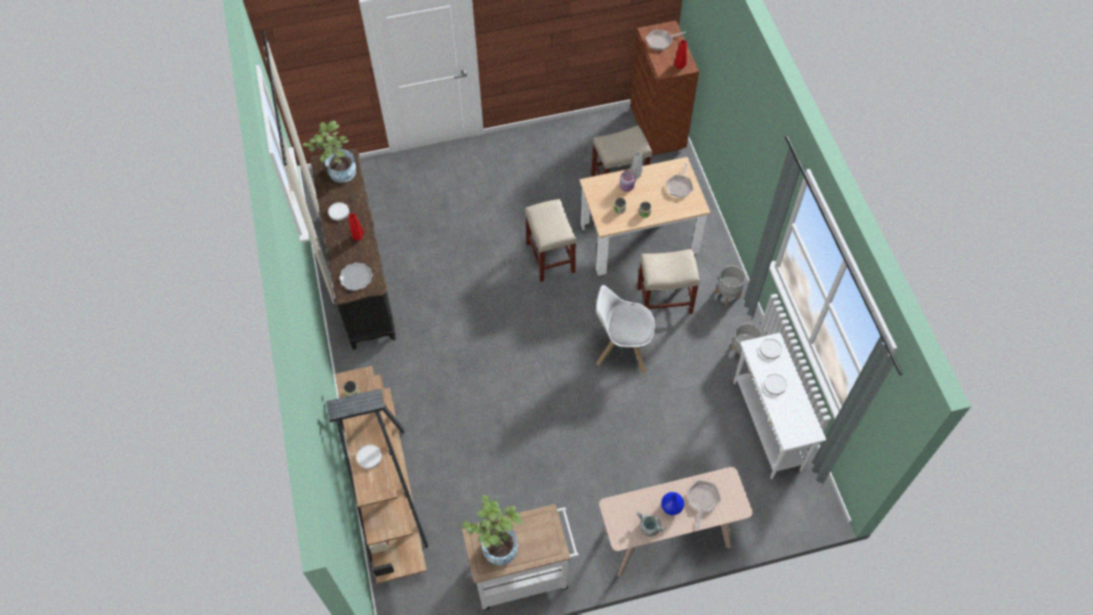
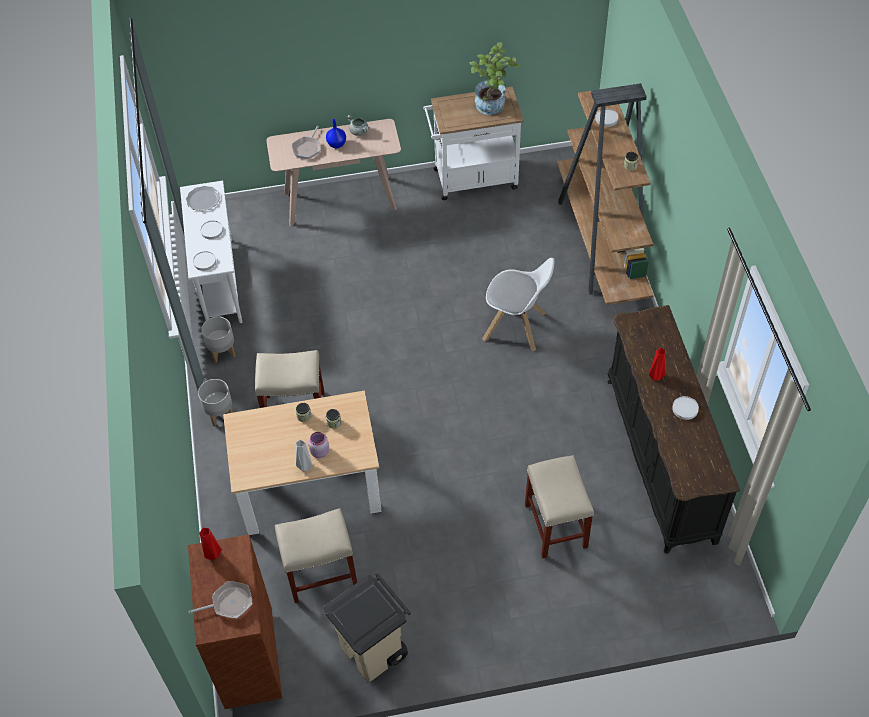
camera: 175 degrees left, 5 degrees down
(338, 173) = (695, 462): potted plant -> none
(356, 277) = (650, 330): plate -> plate (203, 200)
(550, 257) = (424, 470): beige stool -> beige stool (556, 526)
(574, 137) = (374, 651): none -> beige trash can
(622, 348) = (353, 361): chair -> chair (516, 327)
(679, 186) = (252, 449): frying pan -> none

